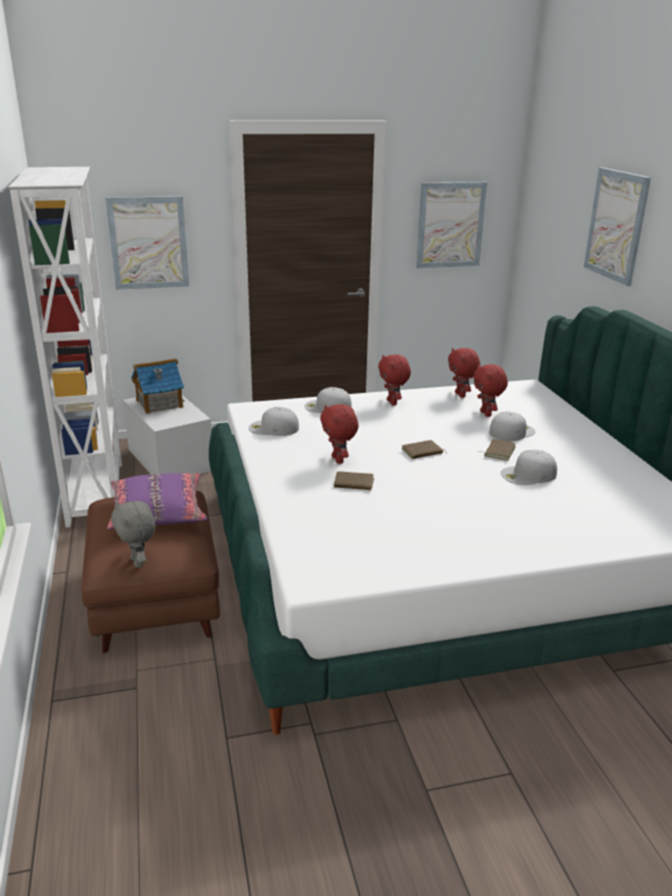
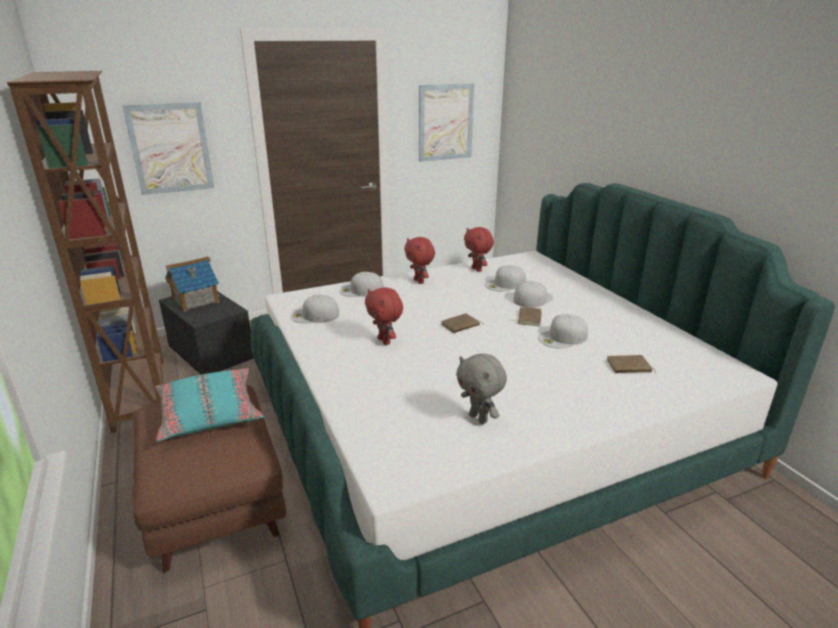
camera: 10 degrees left, 0 degrees up
(97, 493) = (141, 393): white bookcase -> brown bookcase
(138, 562) = (195, 473): grey plush toy -> grey plush toy (479, 418)
(158, 512) = (209, 414): purple pillow -> turquoise pillow
(170, 459) = (210, 351): white storage box -> black storage box
(353, 484) = (406, 364): brown book -> brown book (629, 367)
(486, 414) = (505, 284): red plush toy -> white cap
(616, 225) = (600, 110): picture -> none

